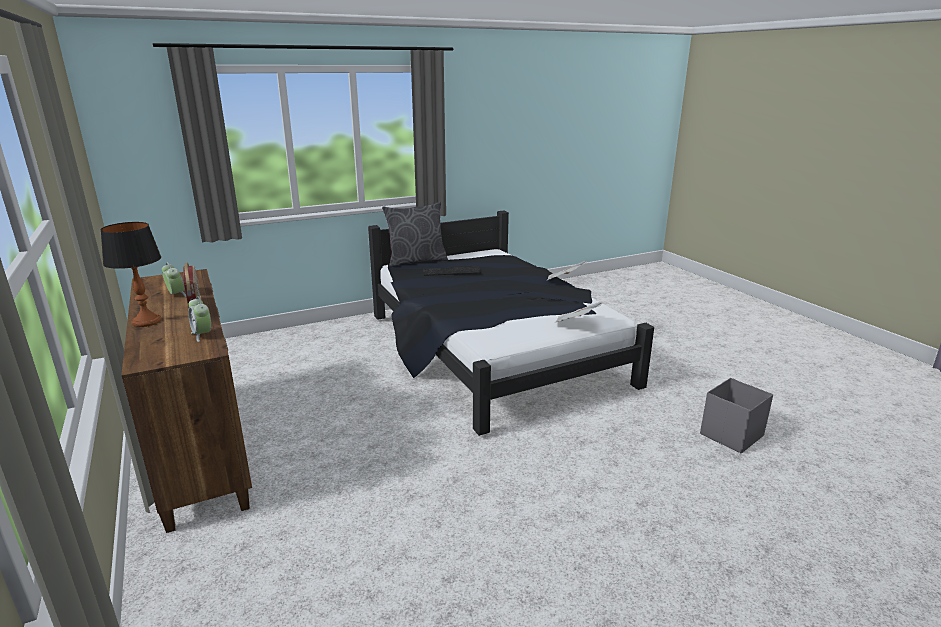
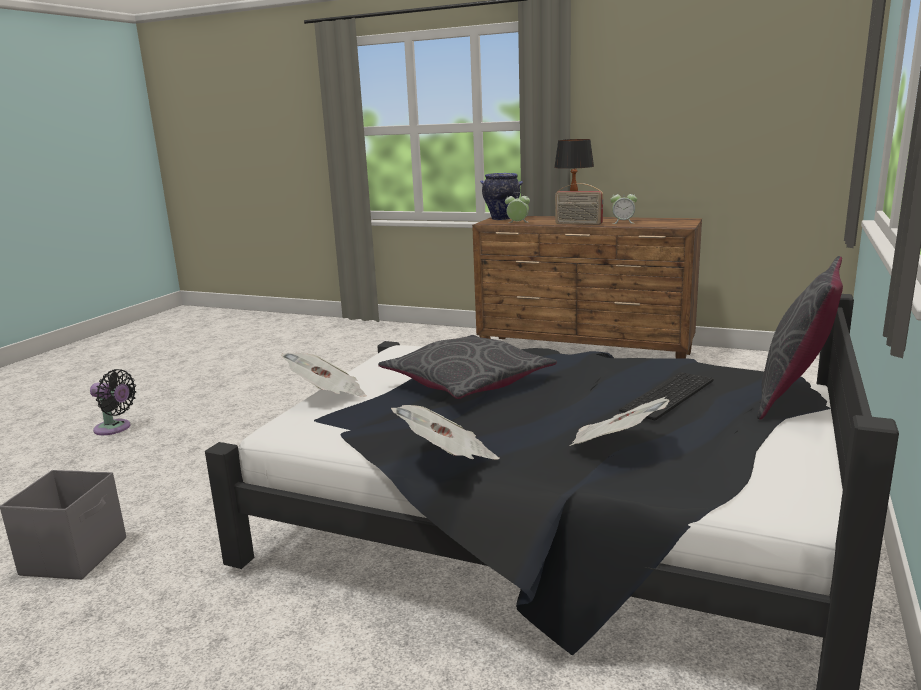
camera: 140 degrees right, 5 degrees down
(166, 355) = (502, 219): none -> vase
(505, 303) = (467, 382): none -> grey pillow
(506, 268) = (615, 445): none -> newspaper
(728, 597) = (115, 428): none -> black fan

